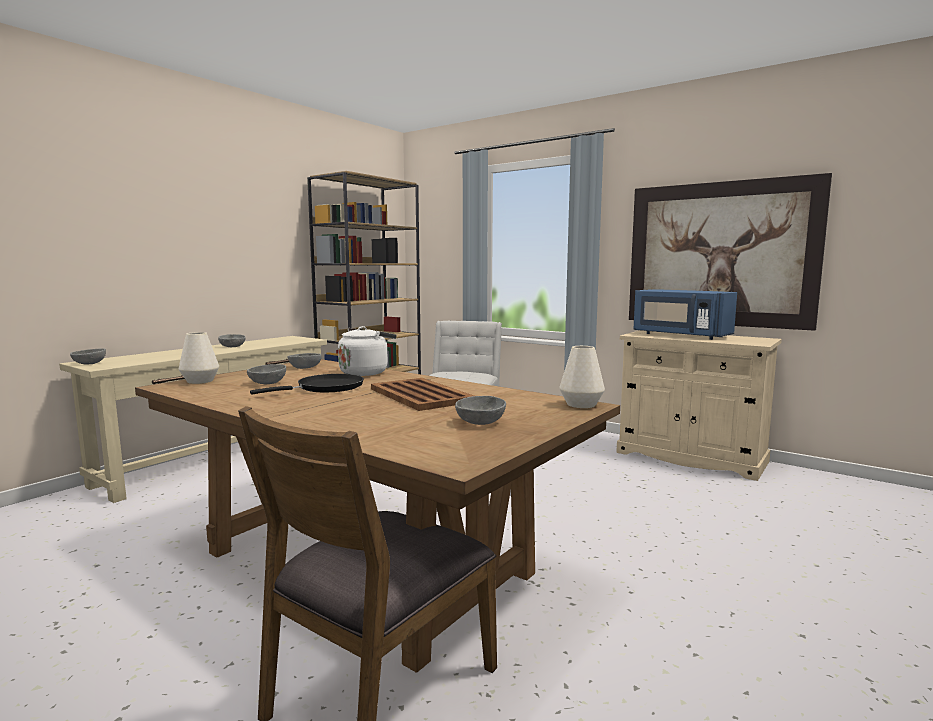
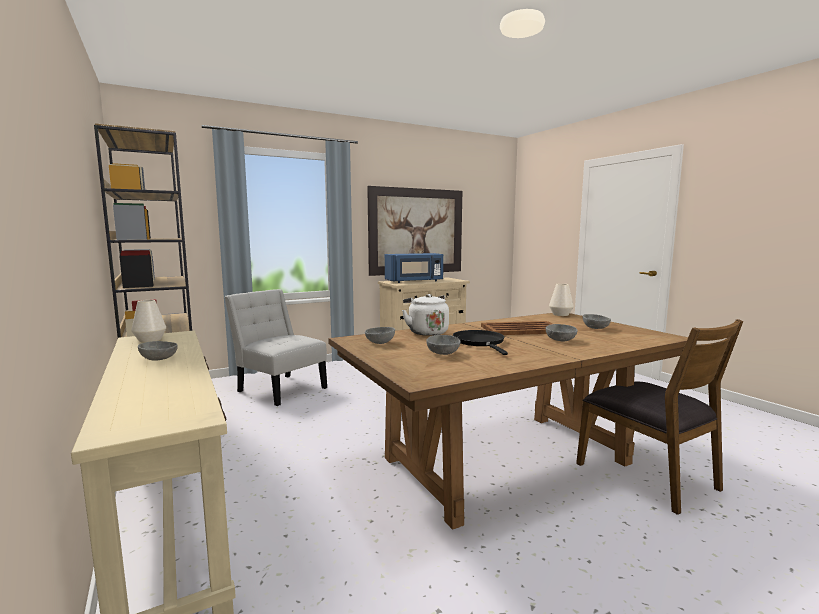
camera: 65 degrees left, 0 degrees up
(89, 364) = (143, 427): grey bowl -> grey bowl (561, 340)
(200, 381) = (406, 370): white vase -> white vase (150, 340)

